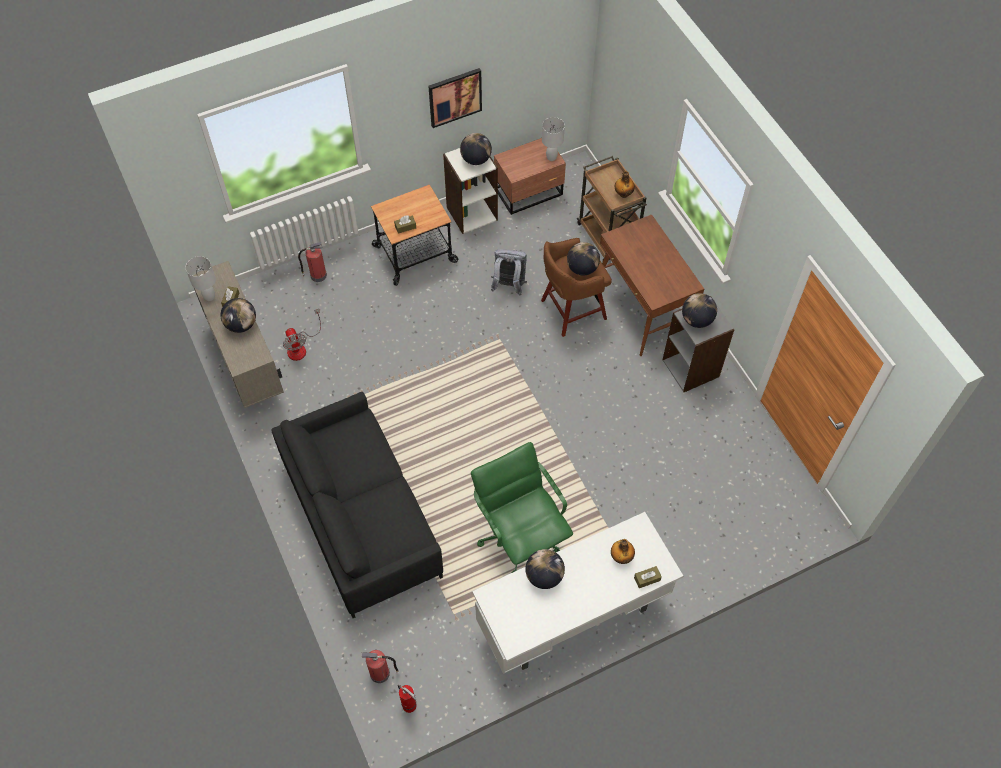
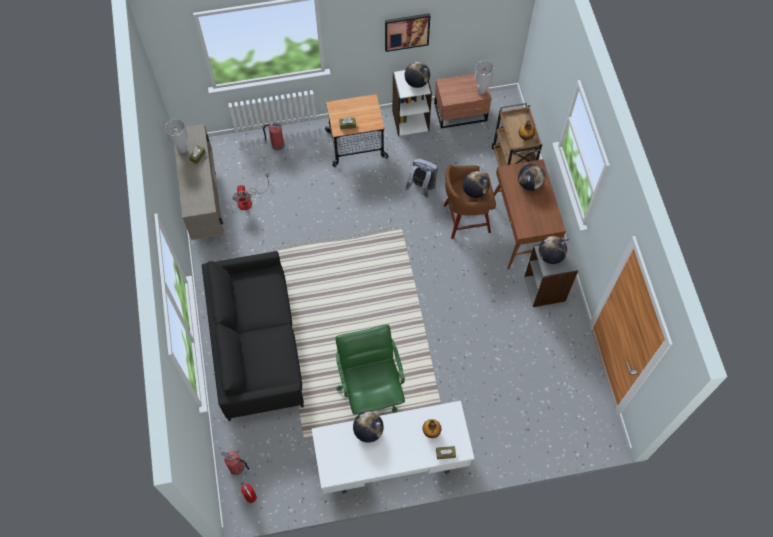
camera: 15 degrees right, 5 degrees up
(241, 325) = (200, 177): globe -> globe (529, 184)

